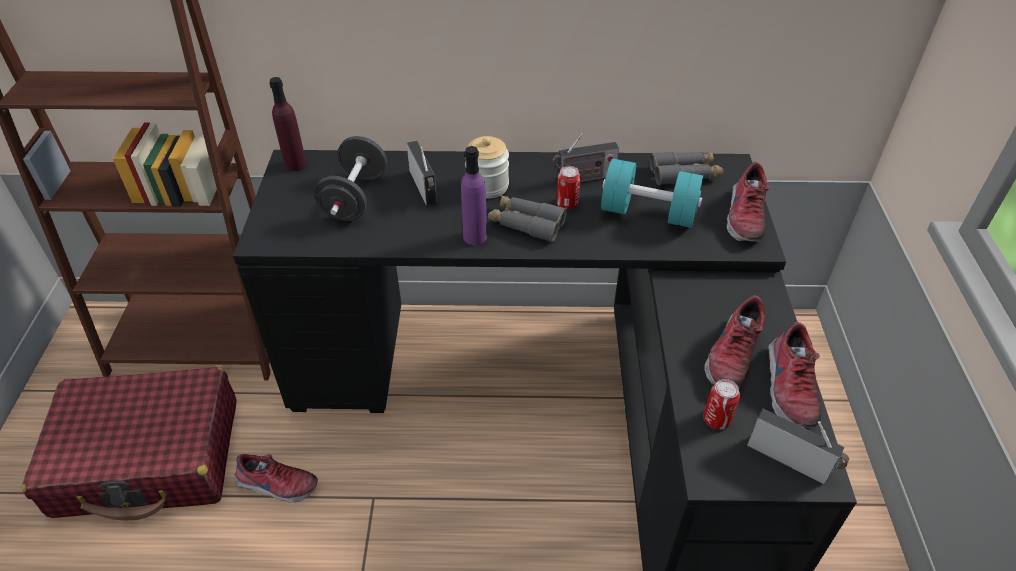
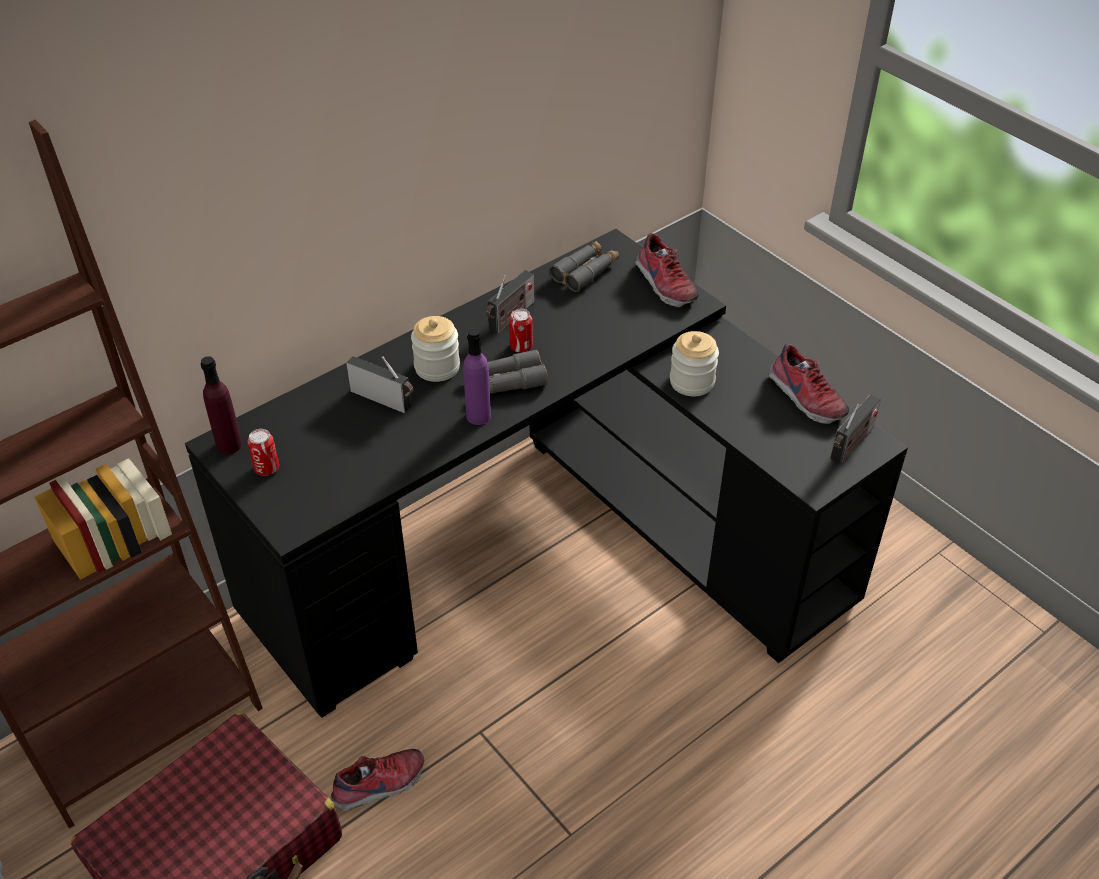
camera: 40 degrees left, 0 degrees up
(355, 198) = (330, 442): black dumbbell -> none
(648, 213) = (592, 320): turquoise dumbbell -> none
(691, 311) = (692, 382): none -> jar
(716, 419) = (783, 448): can -> can (266, 468)
(731, 354) = (749, 397): shoe -> none
(792, 460) = (851, 445): radio -> radio turned 135 degrees clockwise

